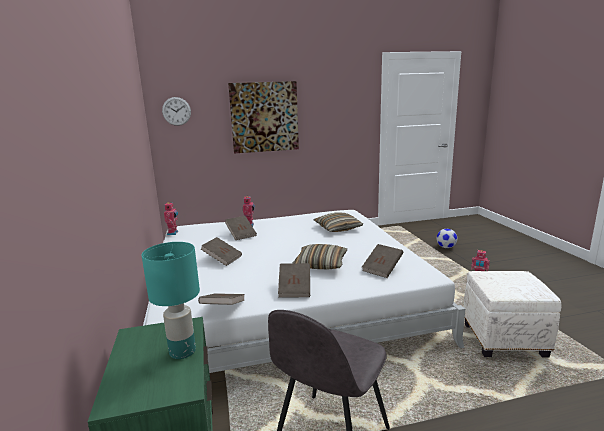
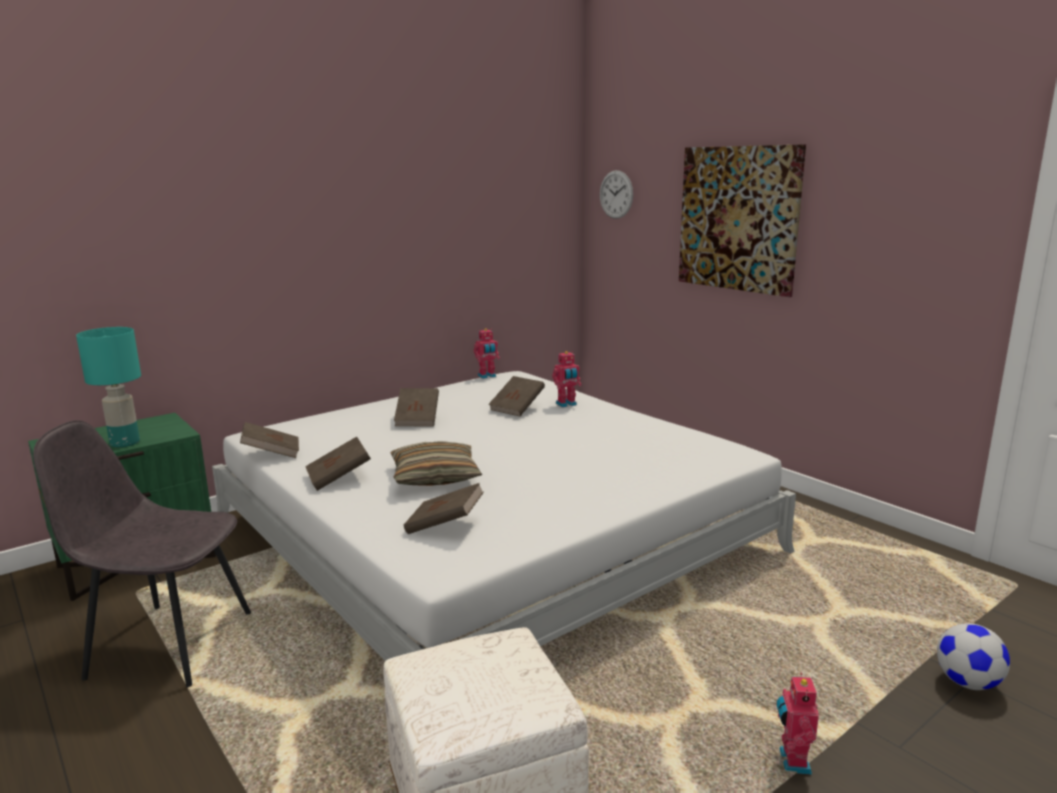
camera: 65 degrees right, 0 degrees up
(338, 228) = (626, 462): pillow -> none

